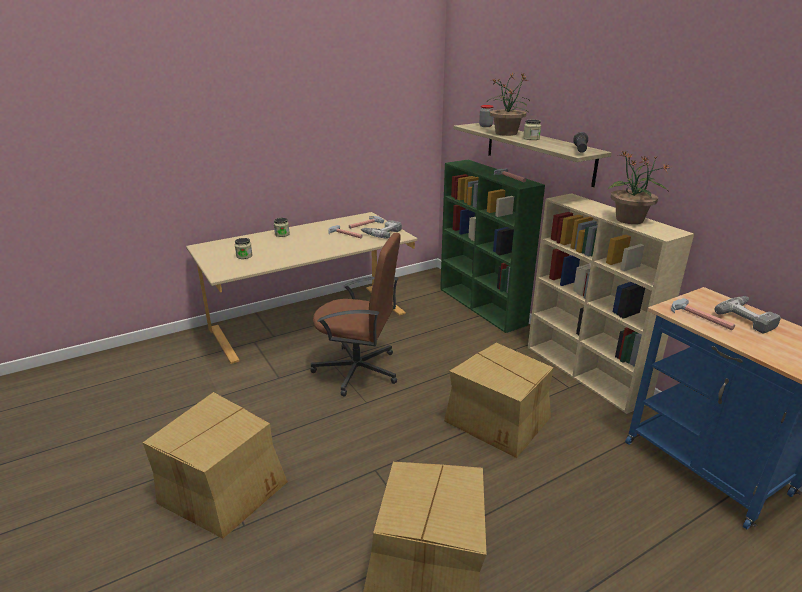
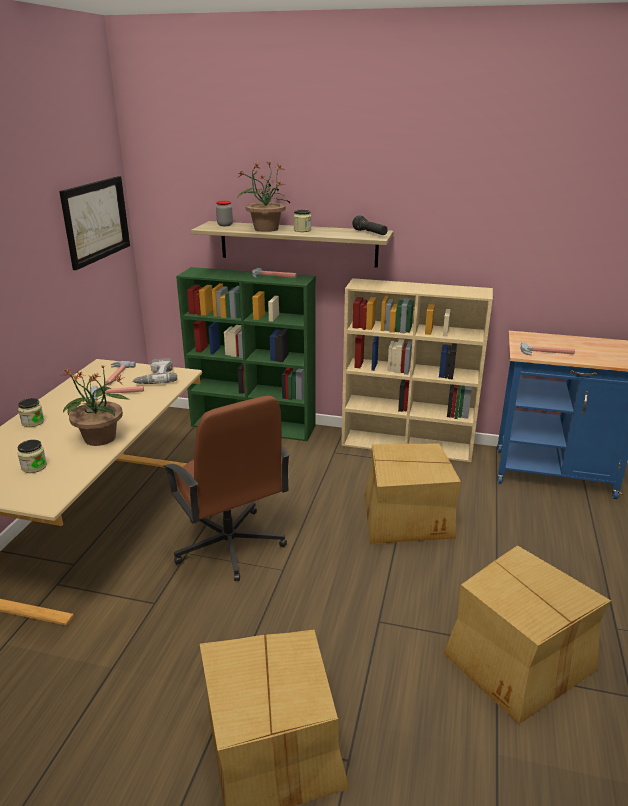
camera: 45 degrees left, 0 degrees up
(358, 370) = (229, 545): brown office chair -> brown office chair turned 90 degrees clockwise
(399, 109) = (96, 221): none -> picture
(629, 220) = (439, 289): potted plant -> potted plant (100, 438)
(749, 318) = (565, 342): power drill -> none

